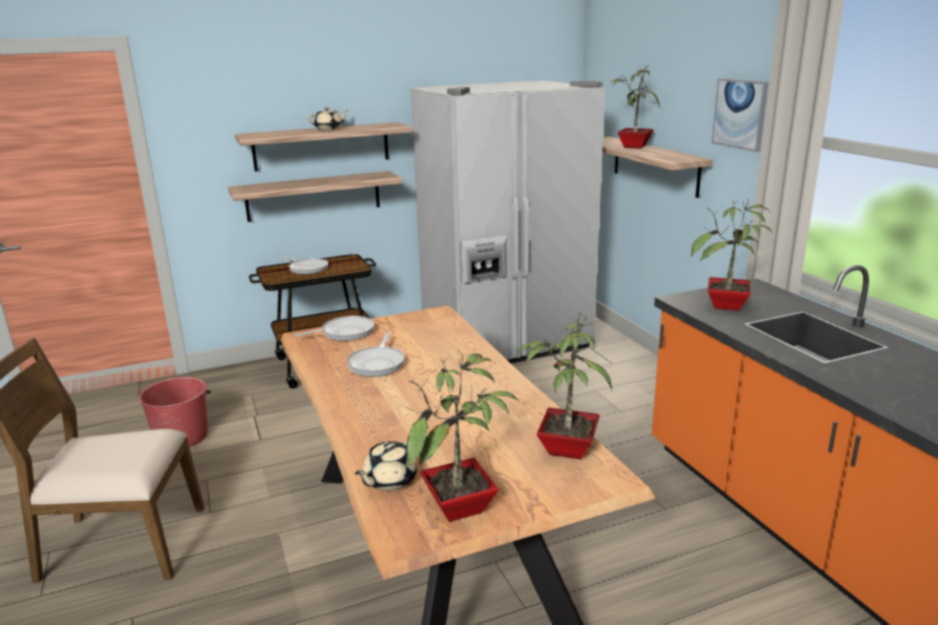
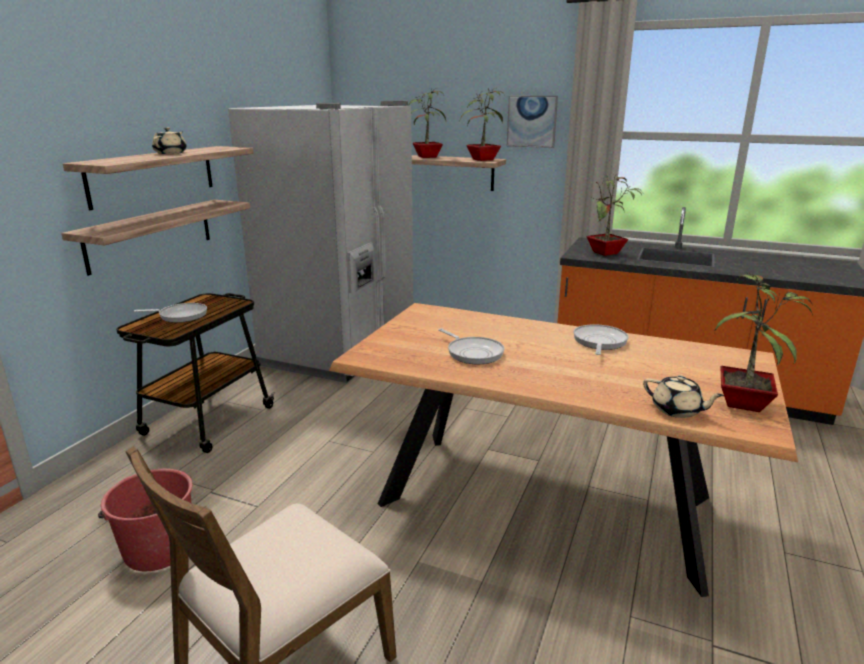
camera: 45 degrees left, 0 degrees up
(344, 332) = (388, 343): frying pan -> frying pan (599, 342)
(389, 481) = (677, 410): beige teapot -> beige teapot turned 45 degrees counterclockwise
(564, 449) = (700, 352): potted plant -> potted plant (481, 160)

